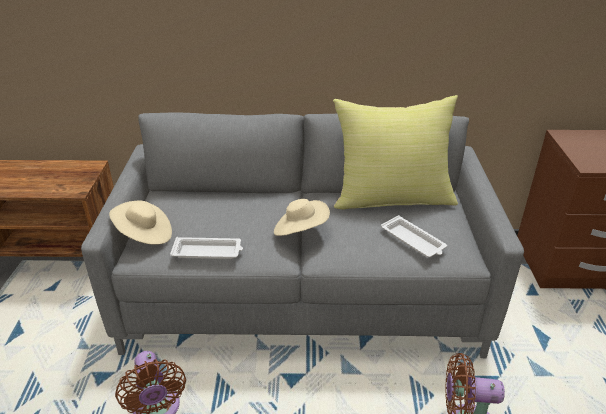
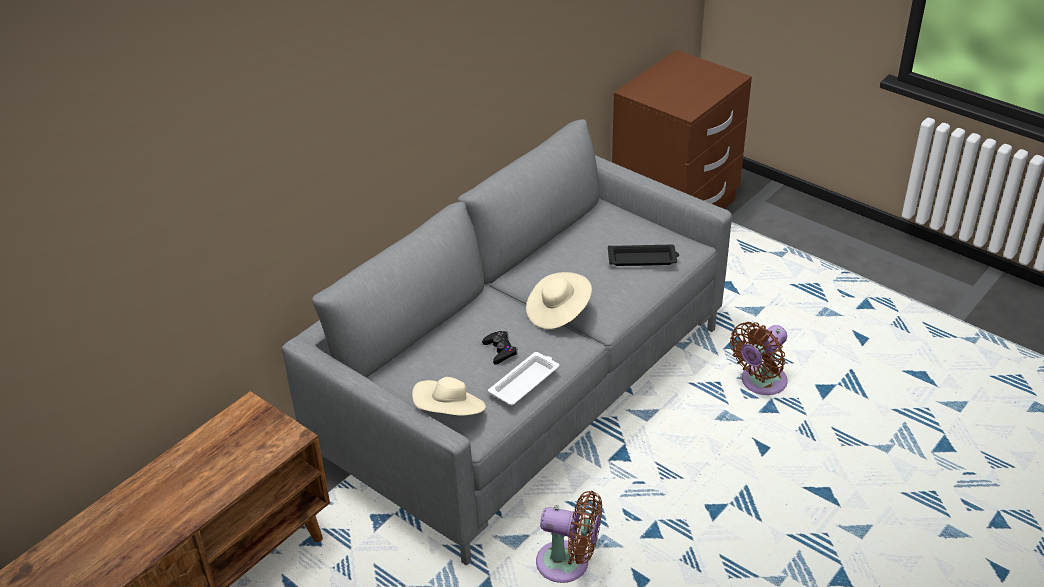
camera: 50 degrees left, 5 degrees up
(231, 225) = (500, 350): none -> black game controller
(392, 198) = (572, 235): yellow pillow -> none
(413, 241) = (643, 259): white tray -> black tray

